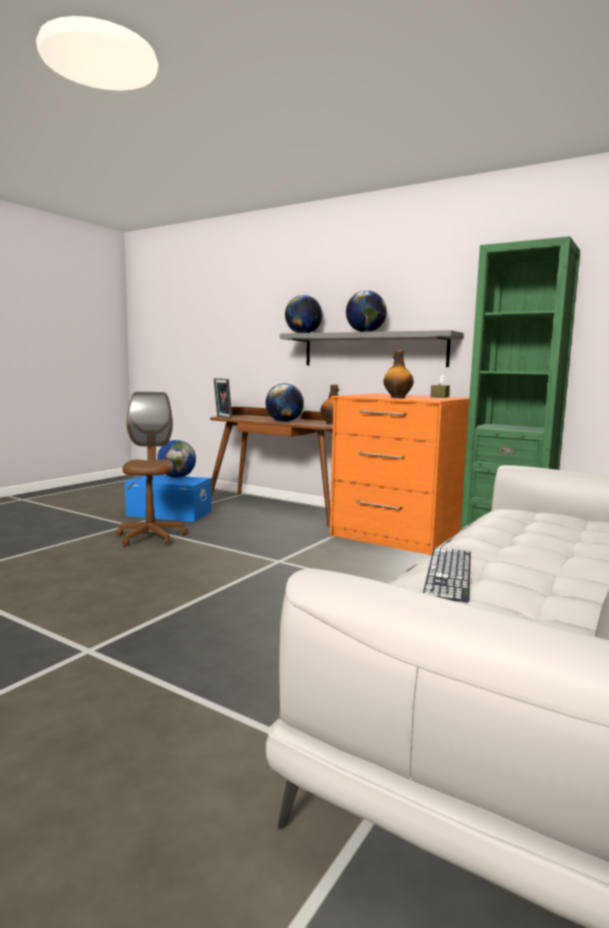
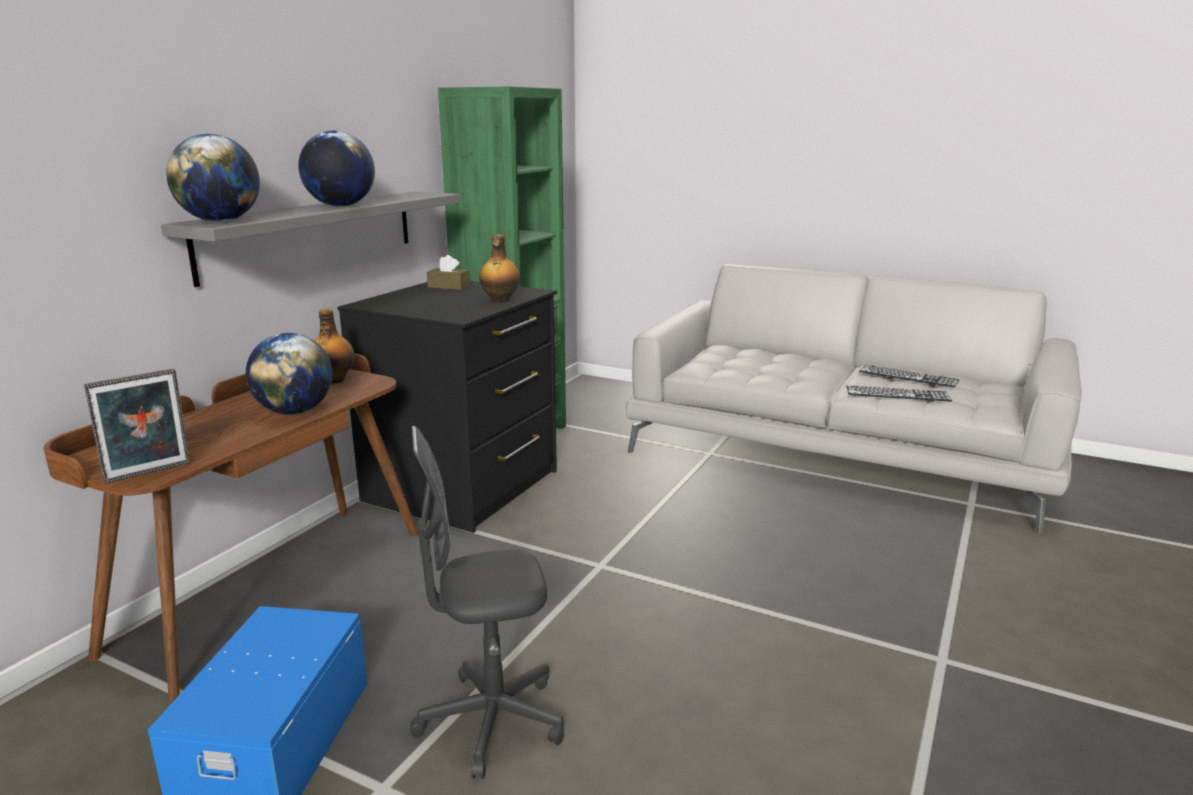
camera: 95 degrees left, 10 degrees up
(150, 537) = (491, 721): brown office chair -> grey office chair
(177, 477) = (241, 656): globe -> none
(397, 534) = (464, 486): orange dresser -> black dresser
(545, 591) = (908, 376): none -> keyboard

